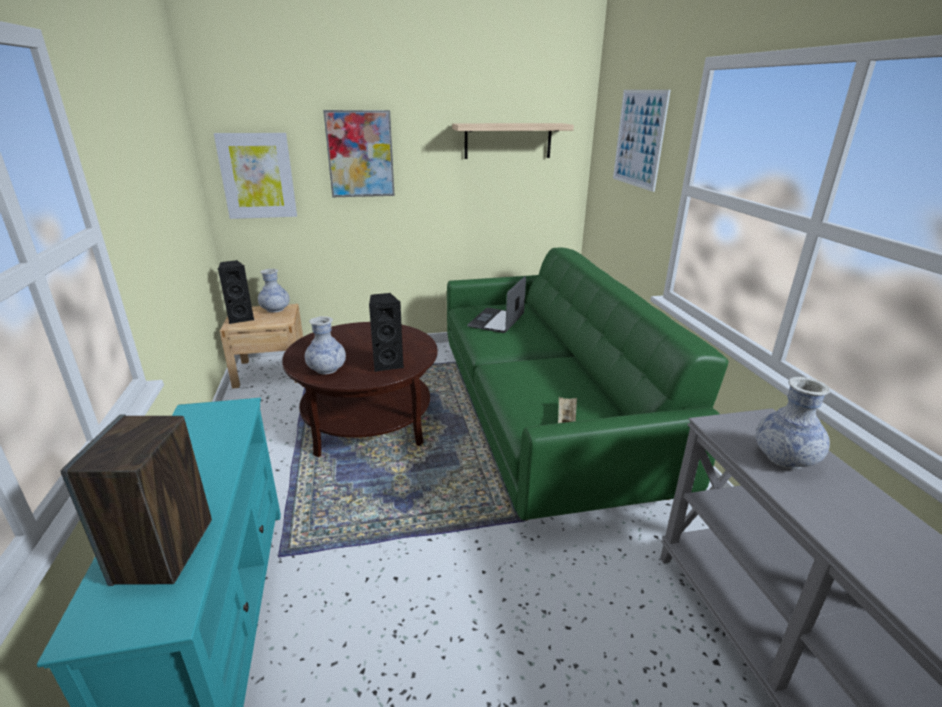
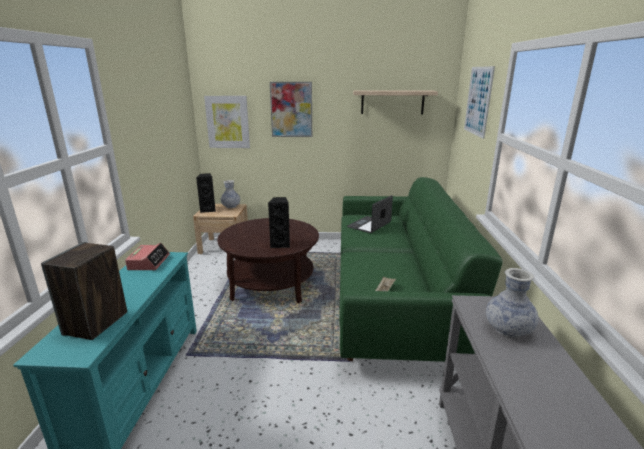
camera: 15 degrees right, 5 degrees down
(202, 423) = (149, 262): none -> alarm clock
(327, 369) = (242, 243): vase -> none

